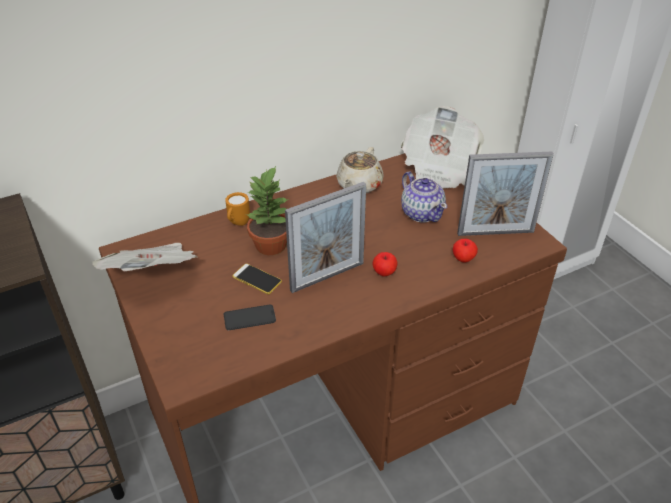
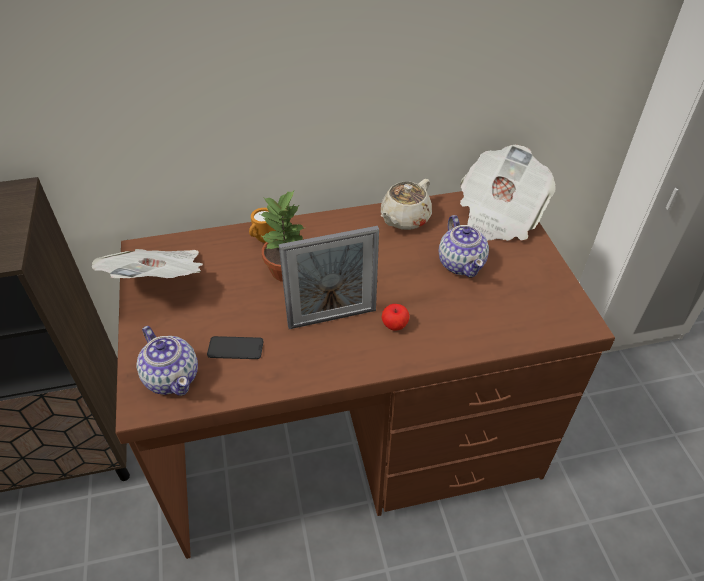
camera: 15 degrees right, 5 degrees up
(200, 353) = (172, 377): none -> teapot
(257, 279) = (259, 306): phone -> none
(463, 258) = (488, 326): apple -> none
(495, 233) = (536, 302): picture frame -> none

